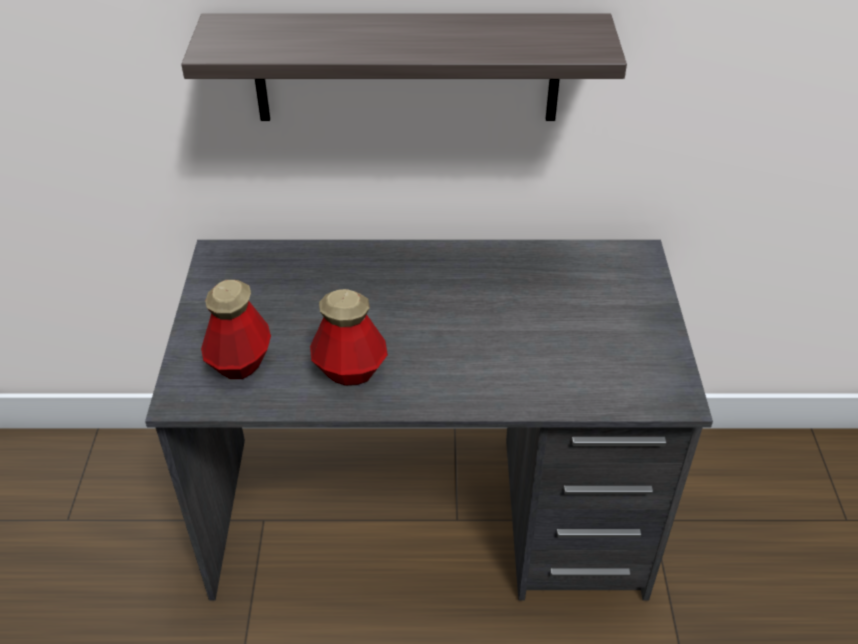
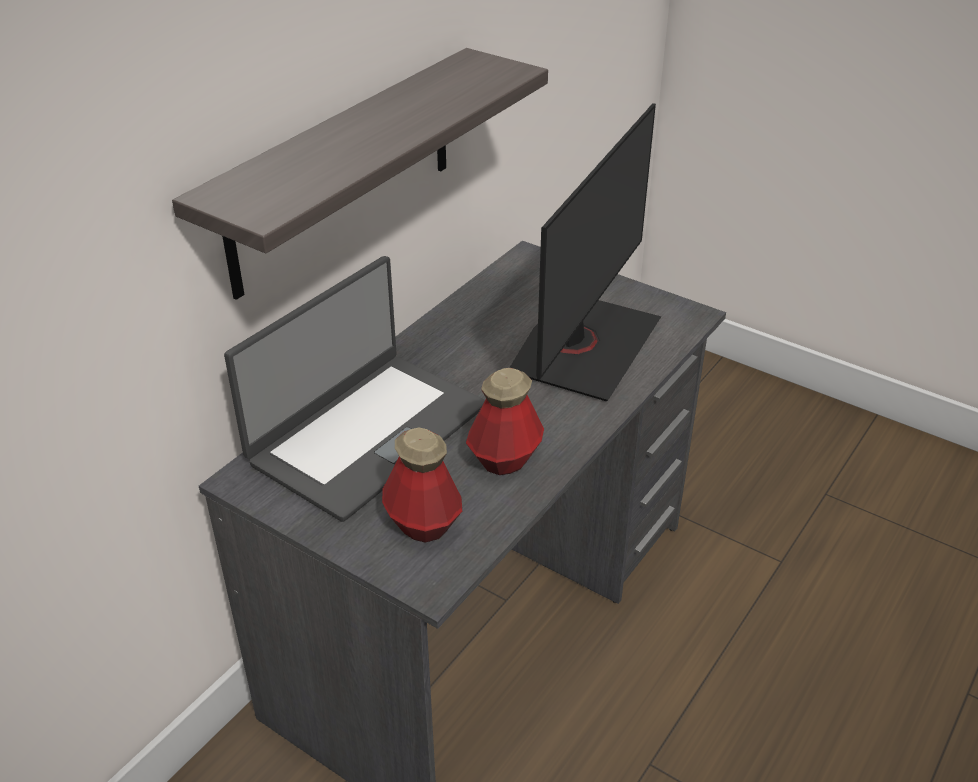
camera: 55 degrees left, 5 degrees down
(315, 284) = (366, 433): none -> laptop
(545, 348) = (583, 346): none -> monitor

